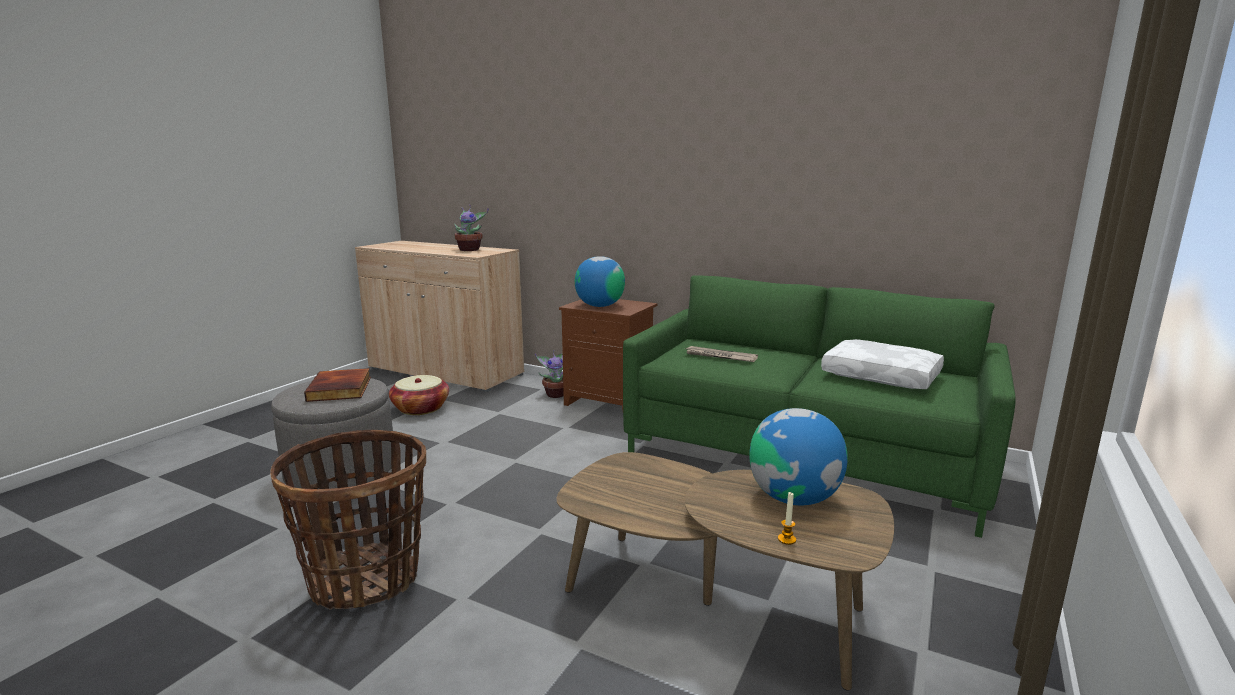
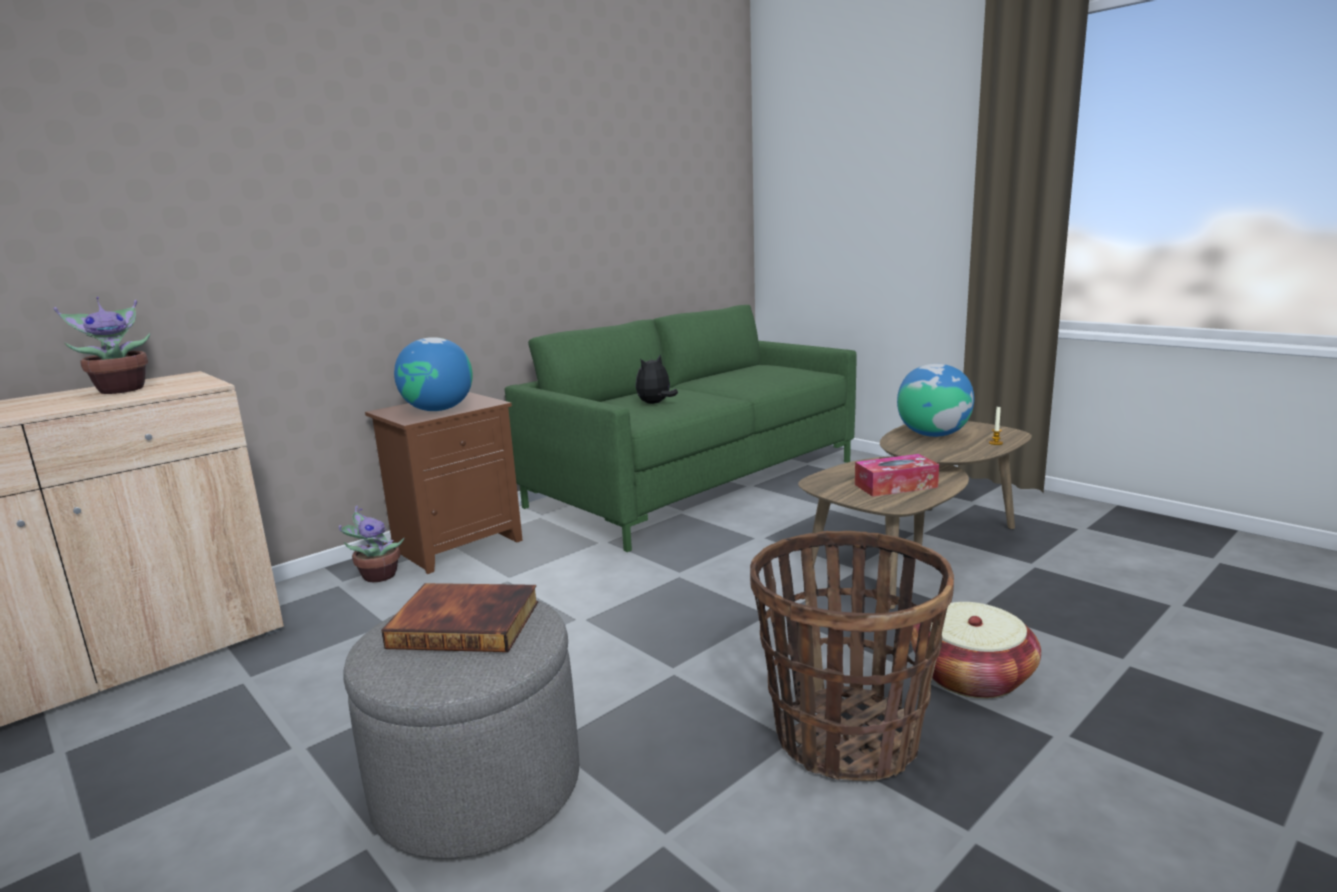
camera: 70 degrees left, 0 degrees up
(420, 408) = (268, 700): basket -> basket (972, 676)
(634, 496) = (895, 486): none -> tissue box
(720, 356) = (655, 403): newspaper -> plush toy
(882, 376) = (754, 375): white pillow -> none

